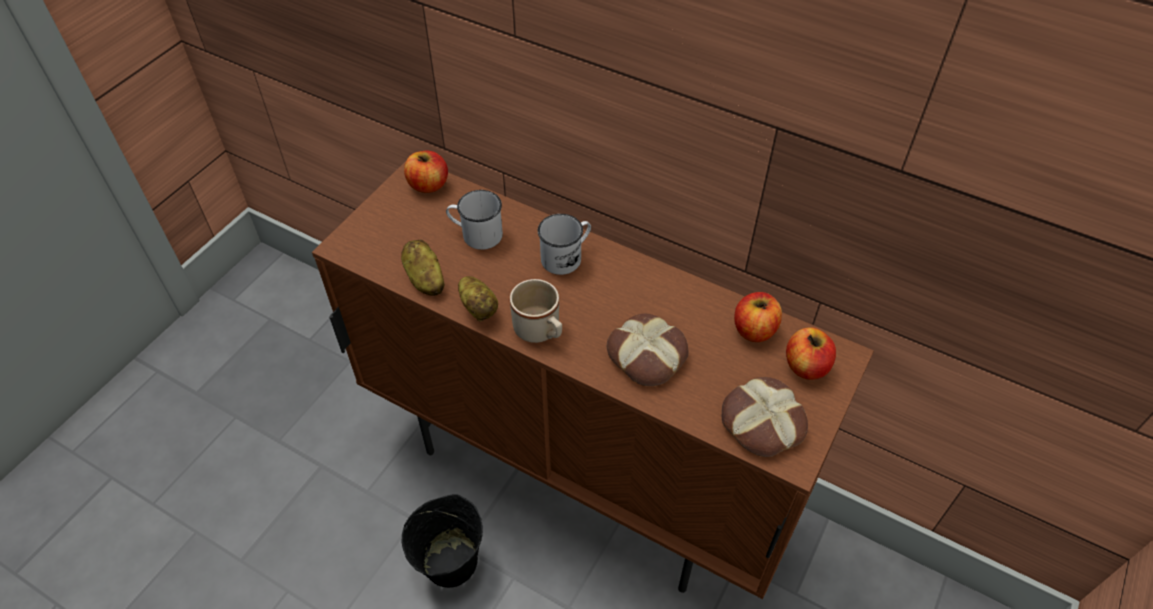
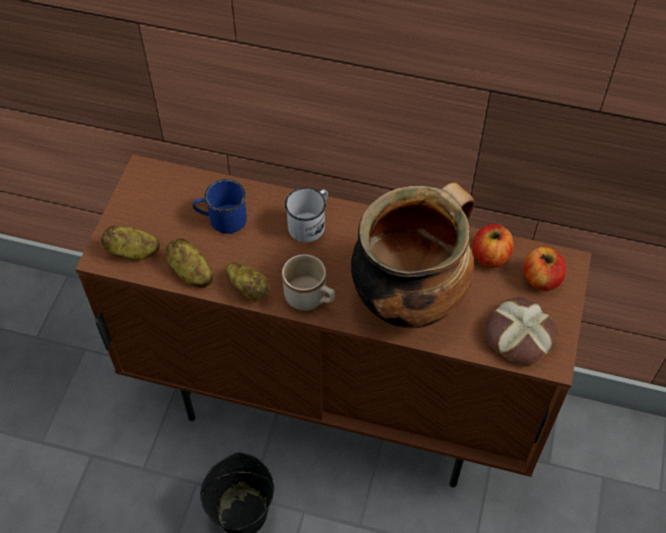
camera: 15 degrees left, 5 degrees up
(374, 247) = (132, 252): none -> potato
(428, 185) = (160, 180): apple -> none
(476, 234) = (222, 219): white mug -> blue mug
(648, 355) = (408, 298): bread -> cooking pot

